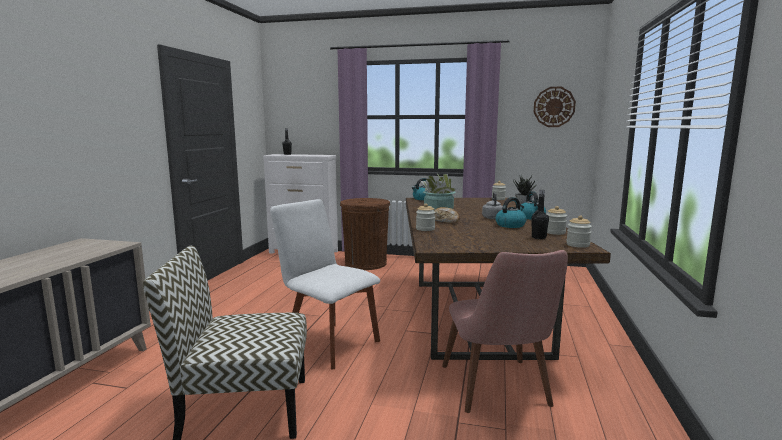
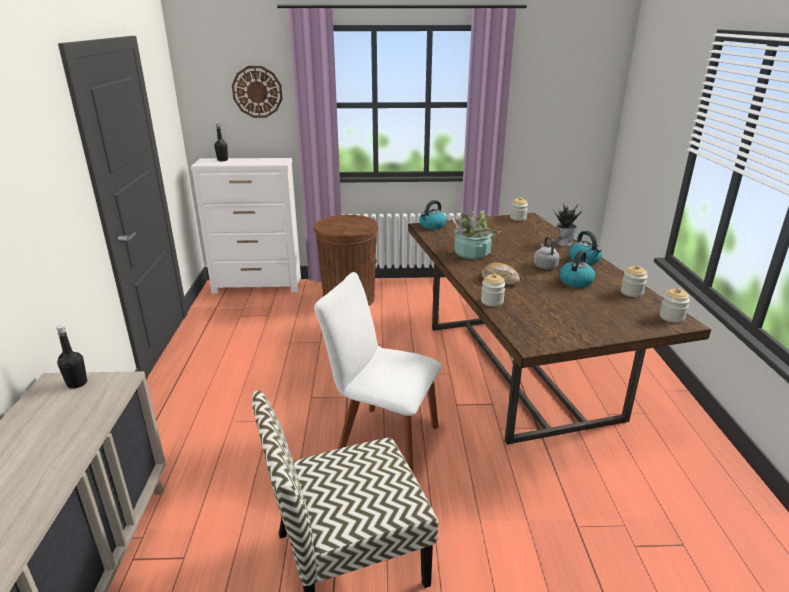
camera: 15 degrees left, 15 degrees up
(500, 393) = (597, 478): pink chair -> none
(538, 237) = (623, 306): black bottle -> black bottle (77, 383)
(554, 107) = (572, 92): wall clock -> wall clock (257, 92)

